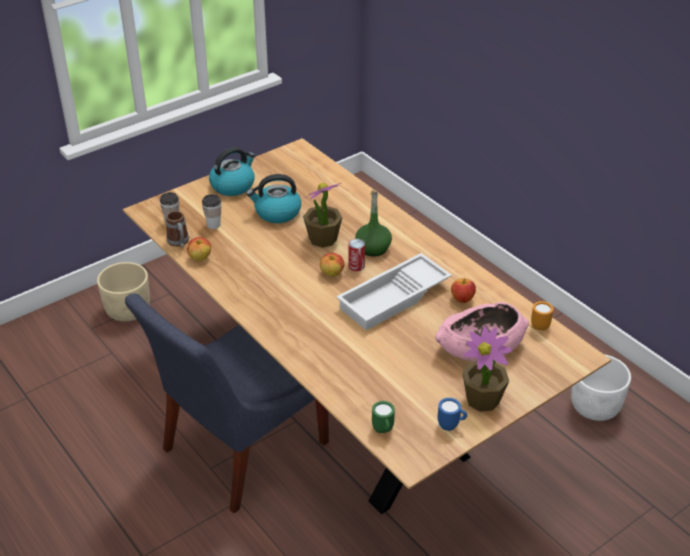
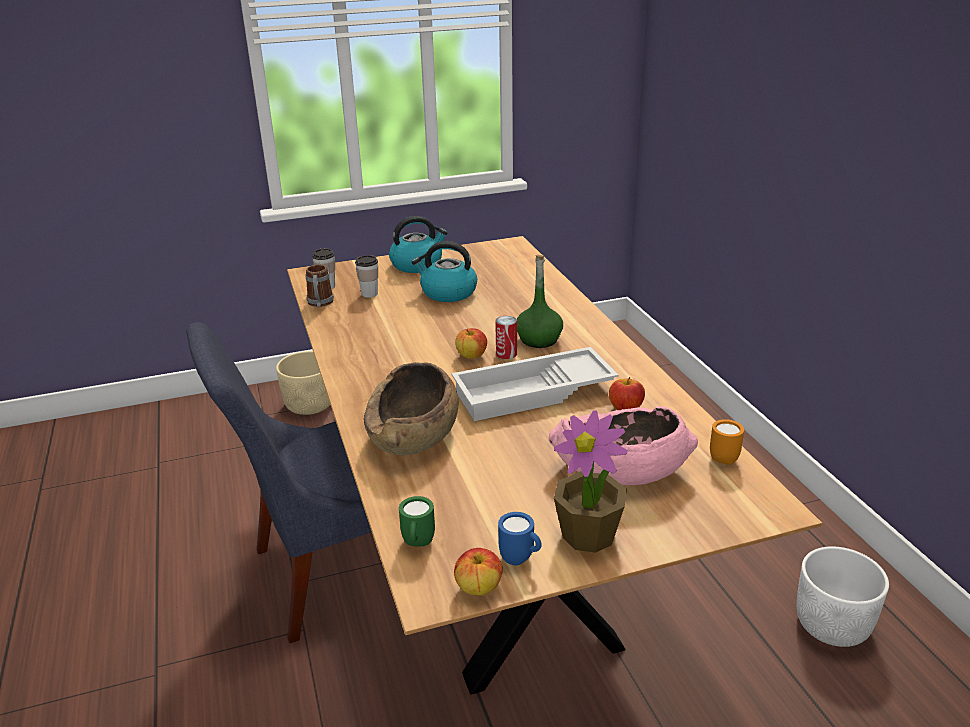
camera: 20 degrees right, 10 degrees down
(200, 257) = (331, 319): apple -> apple (479, 588)
(322, 239) = (483, 323): potted plant -> none
(332, 350) = (414, 435): none -> brown bowl

